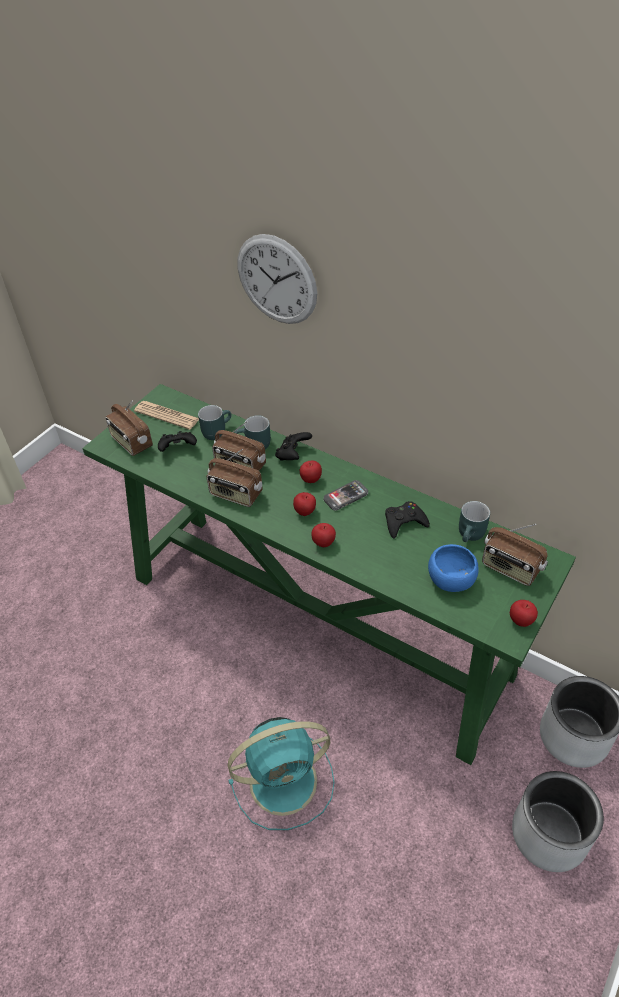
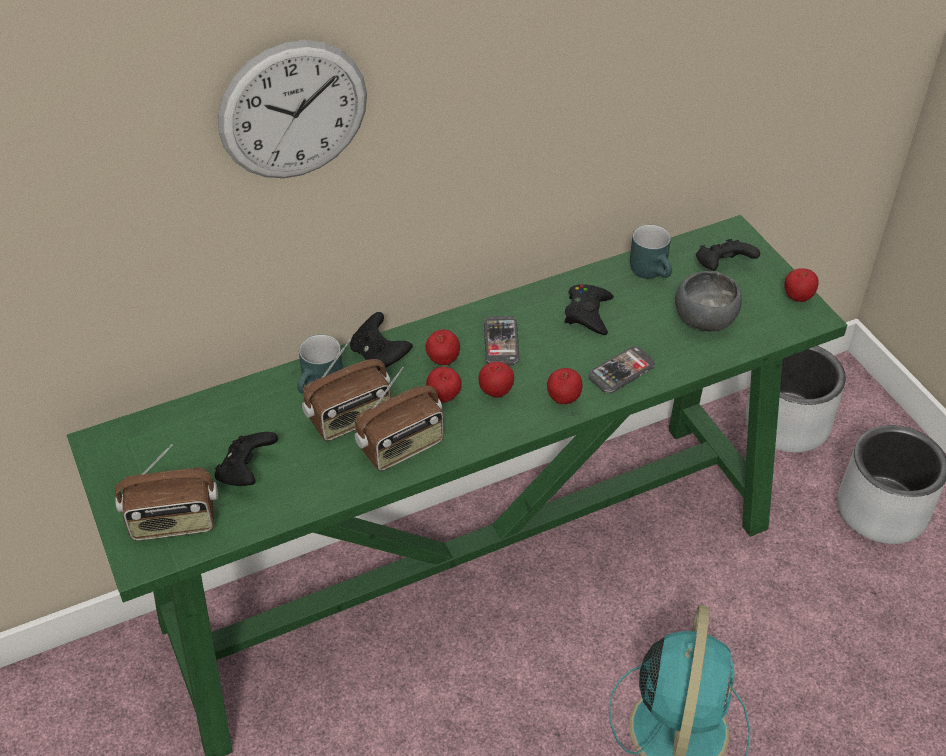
camera: 60 degrees left, 0 degrees up
(167, 415) = (155, 455): newspaper -> none
(216, 430) = (248, 413): turquoise mug -> none
(283, 494) = (444, 398): none -> apple
(368, 559) = (621, 371): none -> phone
(450, 581) = (705, 321): blue bowl -> grey bowl
(510, 568) = (722, 267): radio -> black game controller

